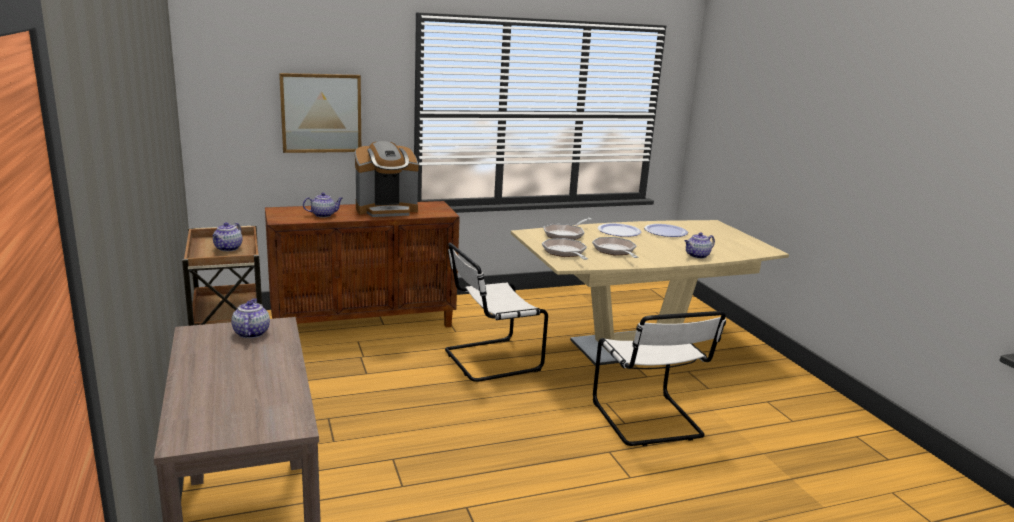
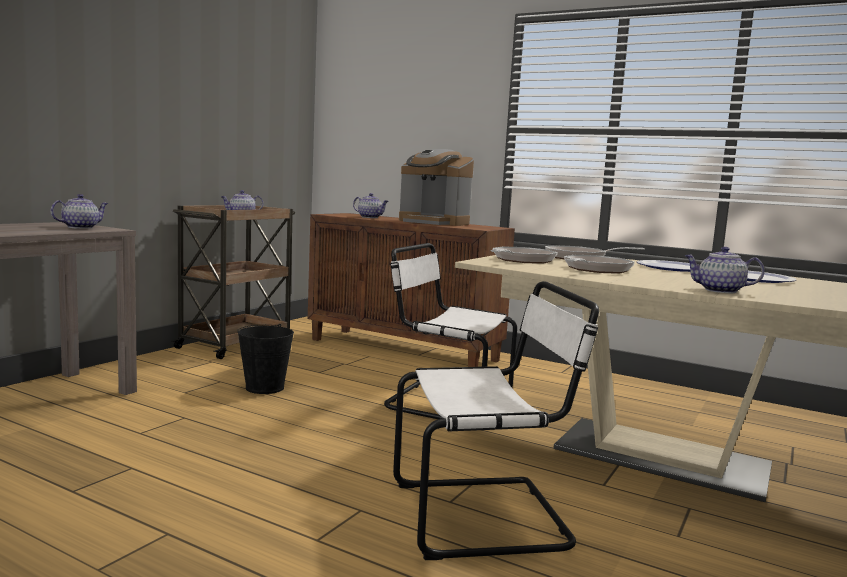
camera: 50 degrees right, 10 degrees down
(321, 113) = (417, 127): picture -> none
(371, 406) = (265, 388): none -> black bucket
(649, 421) = (486, 516): white chair -> white chair turned 135 degrees counterclockwise

